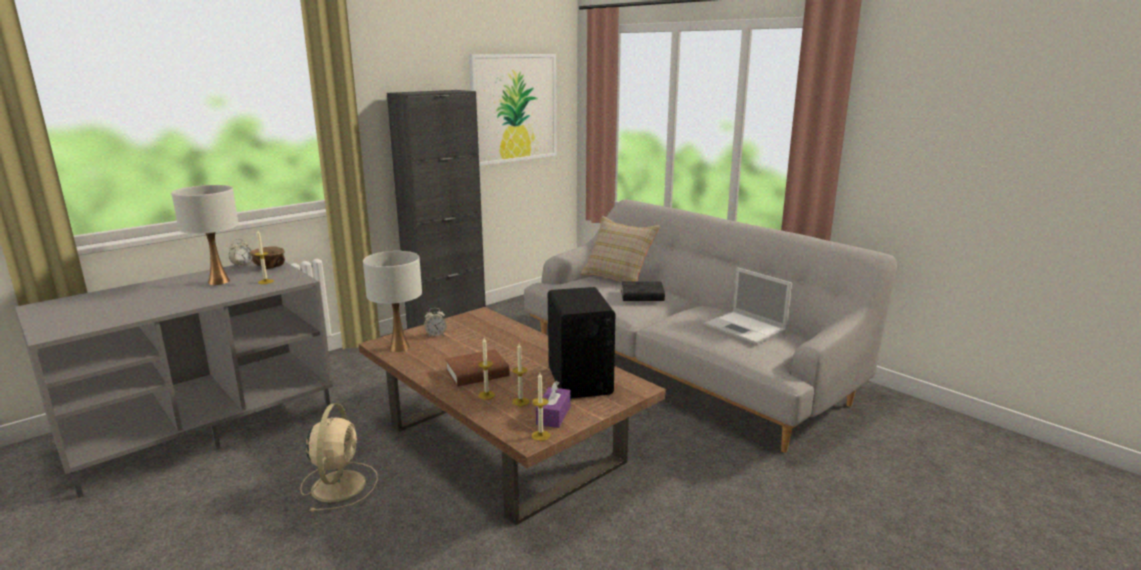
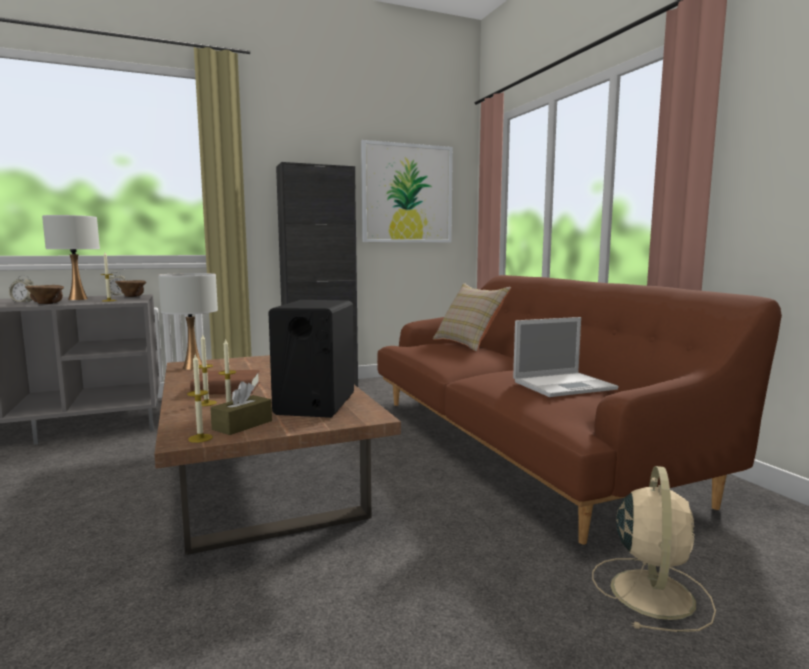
camera: 20 degrees right, 10 degrees down
(209, 299) = (45, 304): none -> brown bowl
(339, 484) = (82, 485): beige fan -> beige fan (651, 591)
(435, 335) = (238, 363): alarm clock -> alarm clock (23, 302)
(553, 415) = (242, 425): purple tissue box -> brown tissue box
(642, 296) = (475, 355): black book -> none
(684, 367) = (522, 443): grey sofa -> brown sofa
(746, 328) = (565, 385): laptop -> laptop turned 90 degrees counterclockwise

